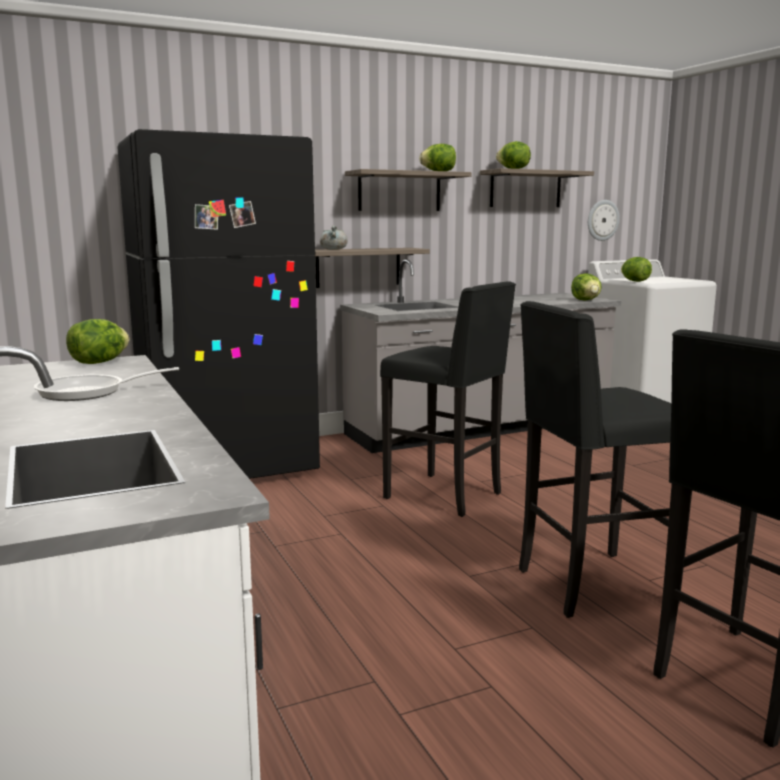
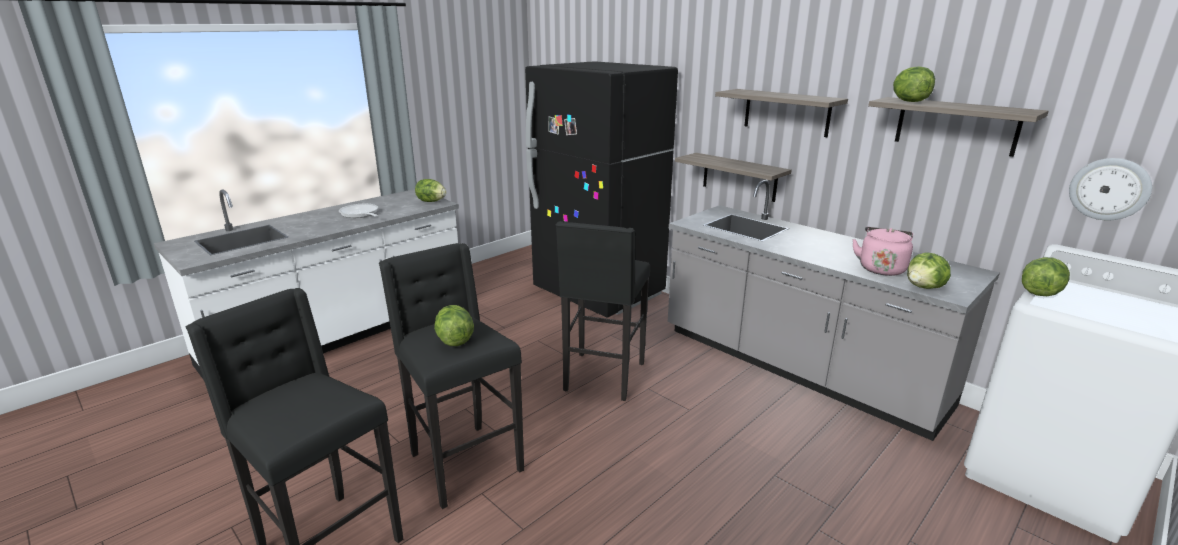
camera: 70 degrees right, 10 degrees up
(333, 249) = (704, 158): grey cooking pot -> none
(438, 171) = (806, 98): lettuce -> lettuce (454, 340)
(545, 300) = (881, 268): none -> pink kettle

